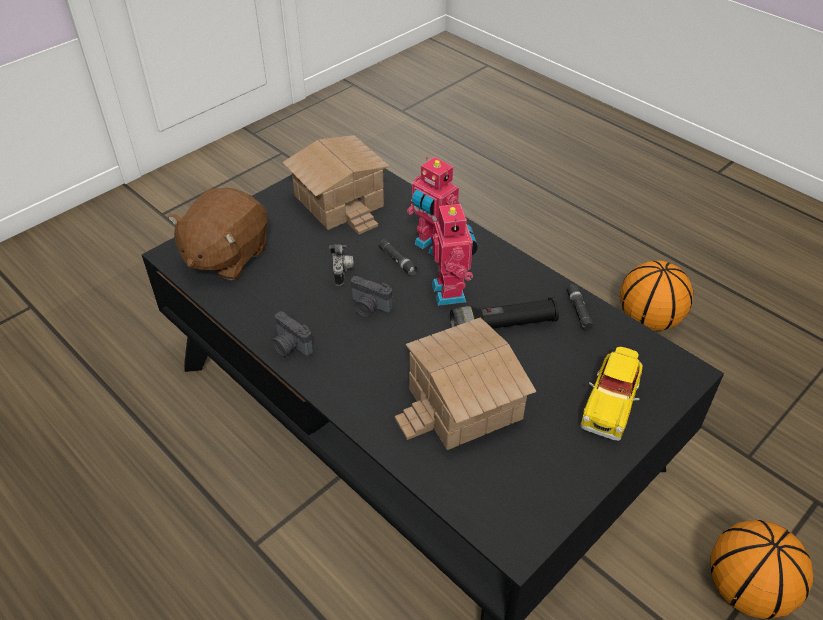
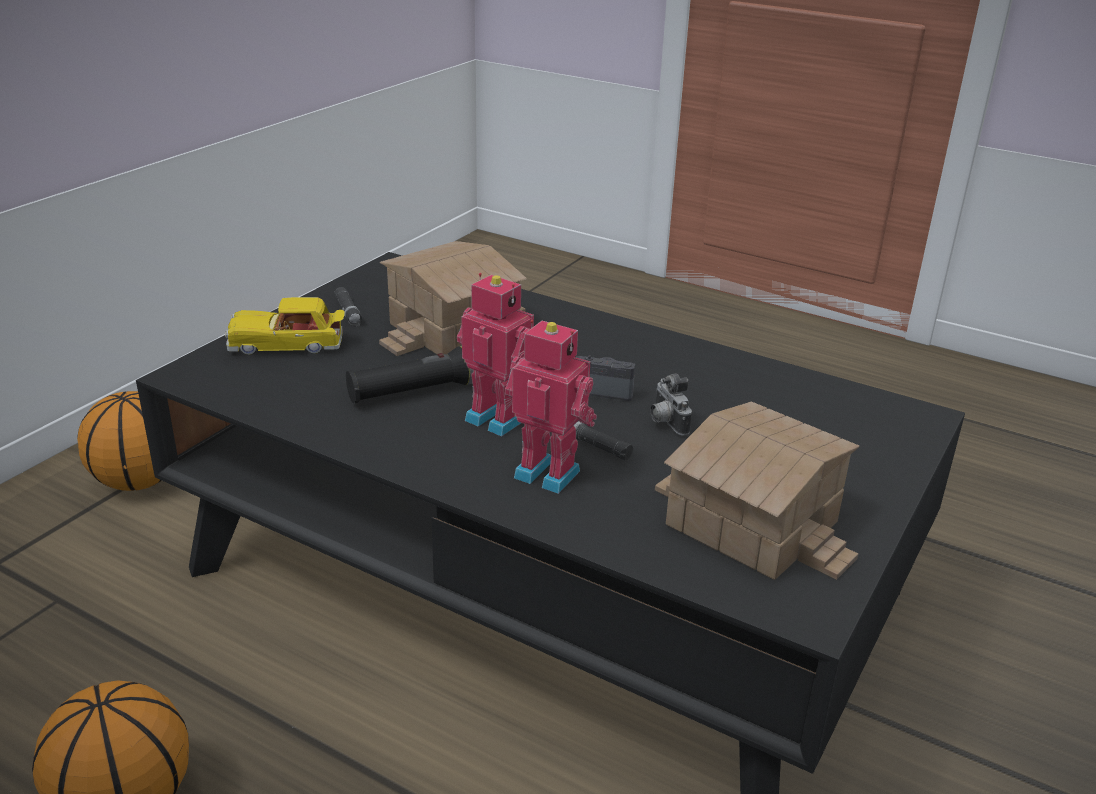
camera: 165 degrees right, 15 degrees down
(226, 256) = (847, 422): brown plush toy -> none
(290, 347) = (673, 348): camera -> none
(451, 292) = (499, 418): toy robot -> toy robot turned 150 degrees clockwise
(579, 311) = (313, 417): black flashlight -> black flashlight (348, 312)
(611, 401) = (288, 344): toy car -> toy car turned 105 degrees counterclockwise

